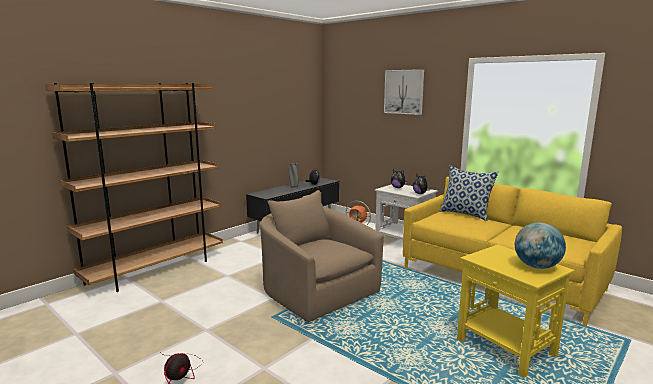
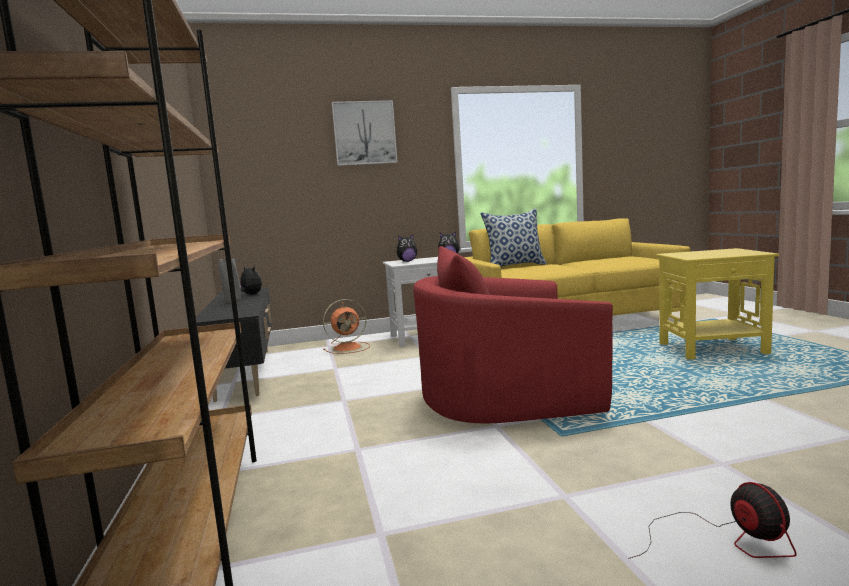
camera: 55 degrees left, 5 degrees down
(316, 291) = (508, 397): beige armchair -> red armchair
(536, 266) = (726, 251): globe -> none

